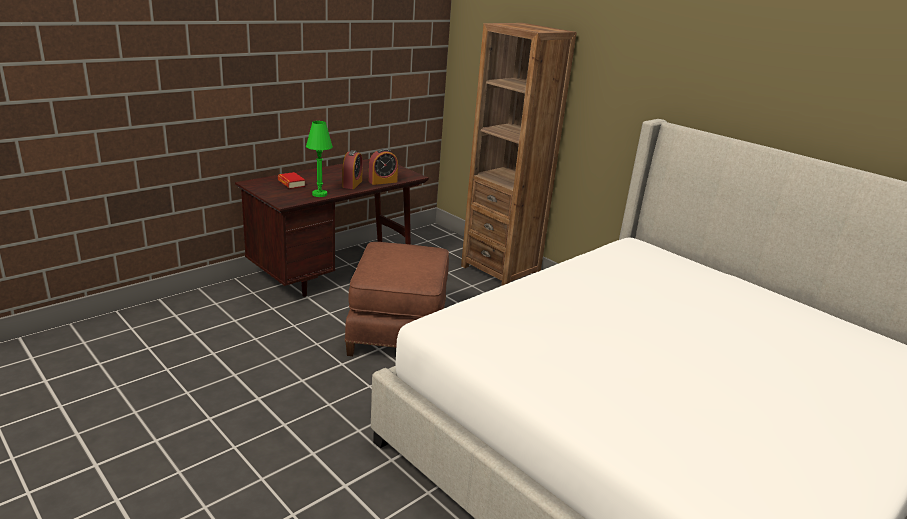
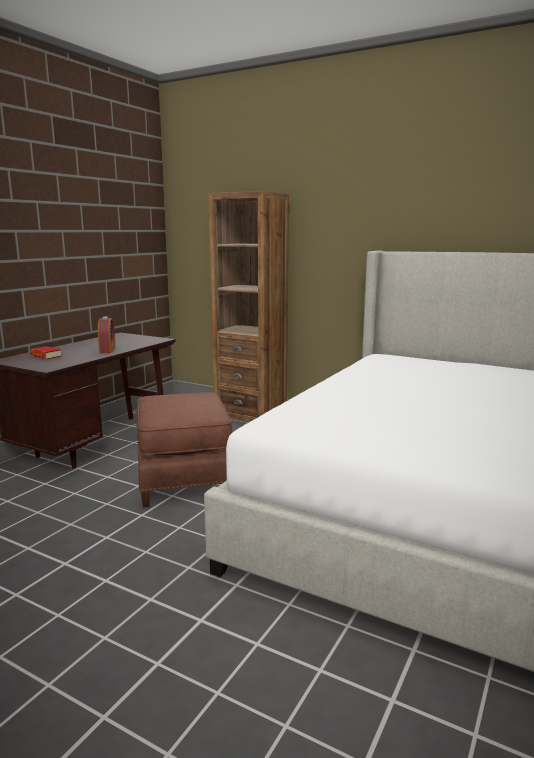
camera: 15 degrees left, 10 degrees down
(319, 194) = (80, 359): green table lamp -> none
(382, 181) = (135, 345): alarm clock -> none

